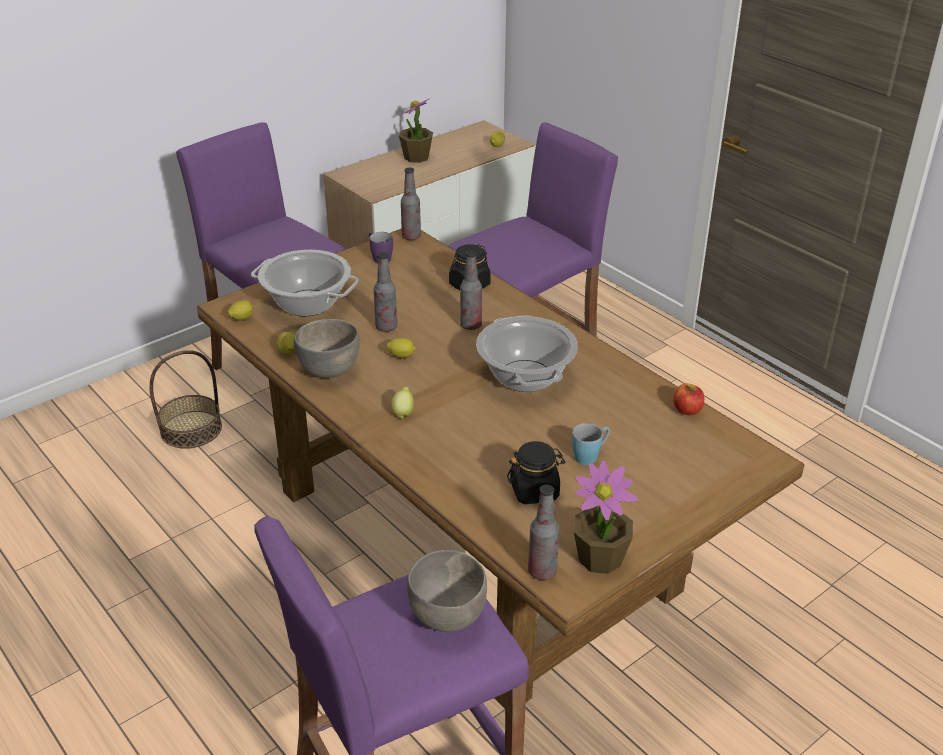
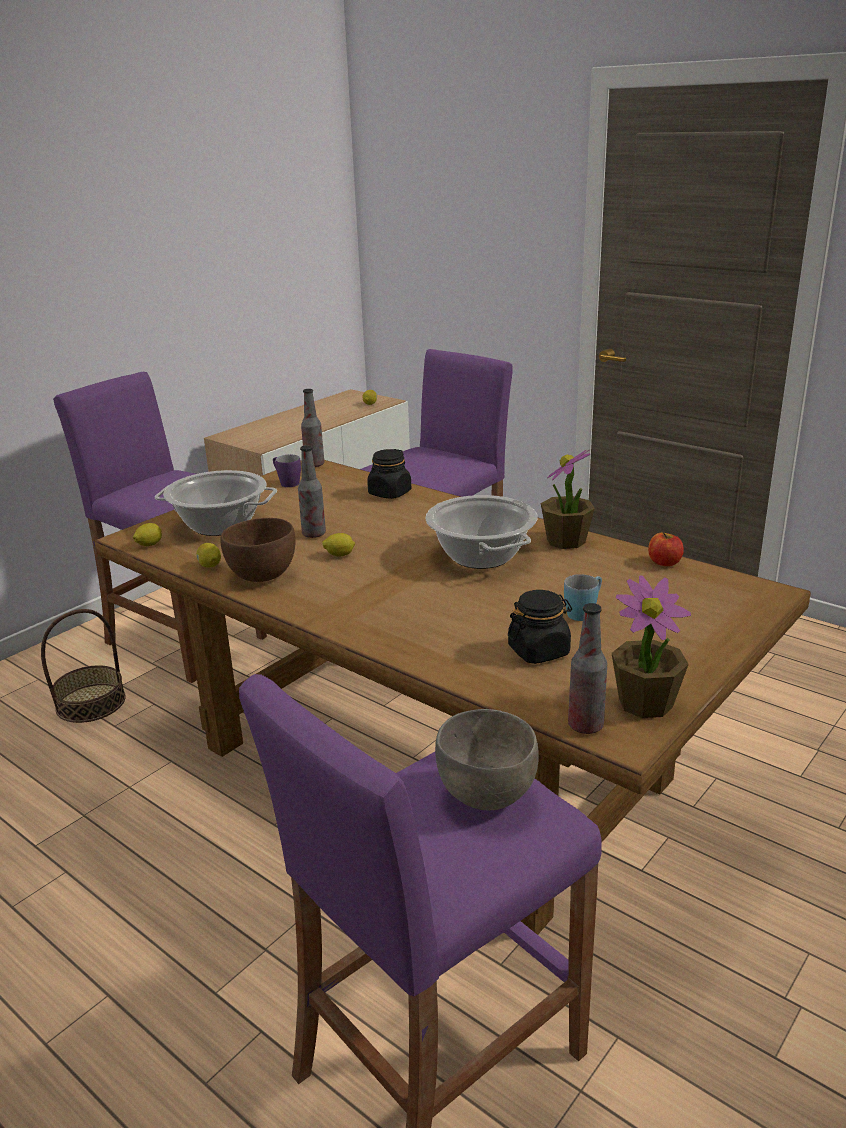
camera: 10 degrees left, 10 degrees down
(330, 370) = (263, 576): grey bowl -> brown bowl
(403, 412) = (359, 601): lemon -> none
(416, 157) = (294, 418): potted plant -> potted plant (566, 541)
(471, 325) = (404, 523): bottle -> none

